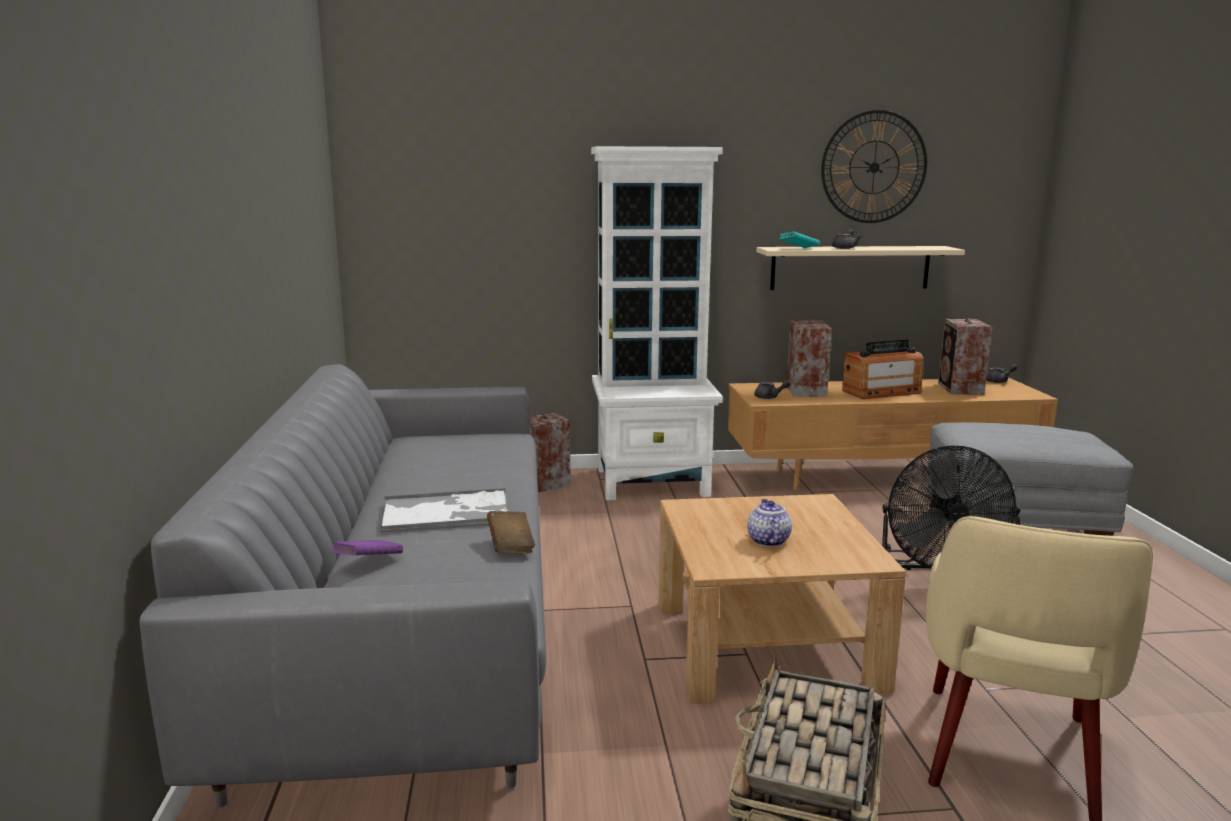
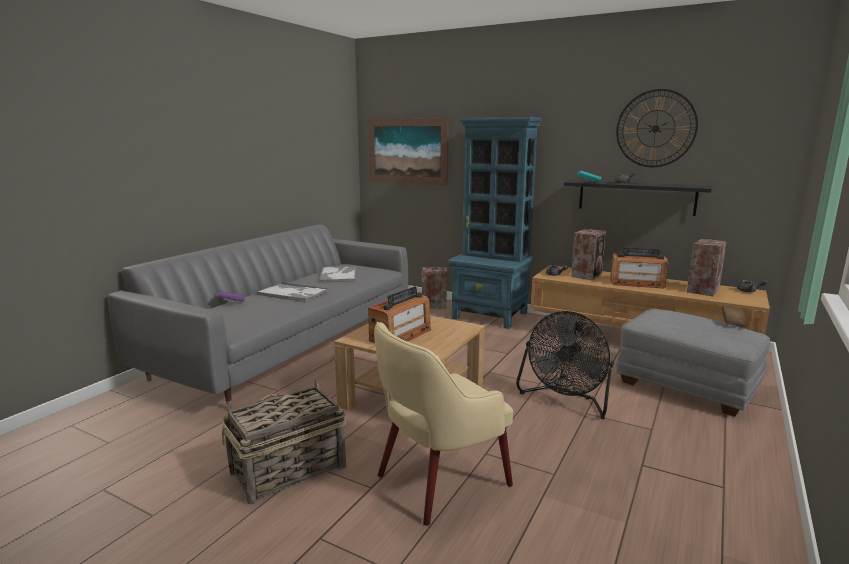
camera: 35 degrees right, 0 degrees up
(450, 460) = (338, 275): none -> tray
(452, 207) = (407, 151): none -> picture
(511, 545) = (288, 309): brown book -> brown book (732, 323)
(653, 483) = (489, 316): white cabinet -> blue cabinet
(767, 540) = (401, 335): teapot -> radio
(850, 267) = (636, 197): beige shelf -> black shelf

